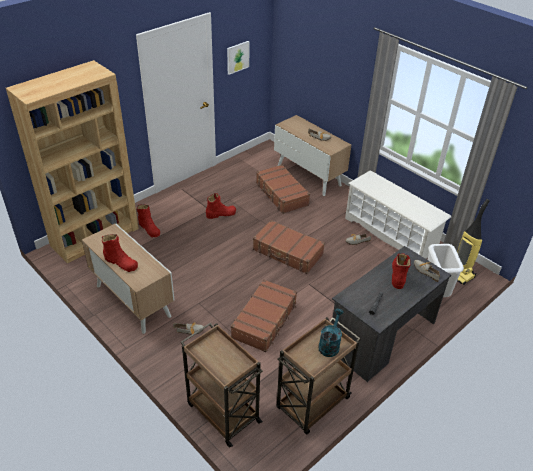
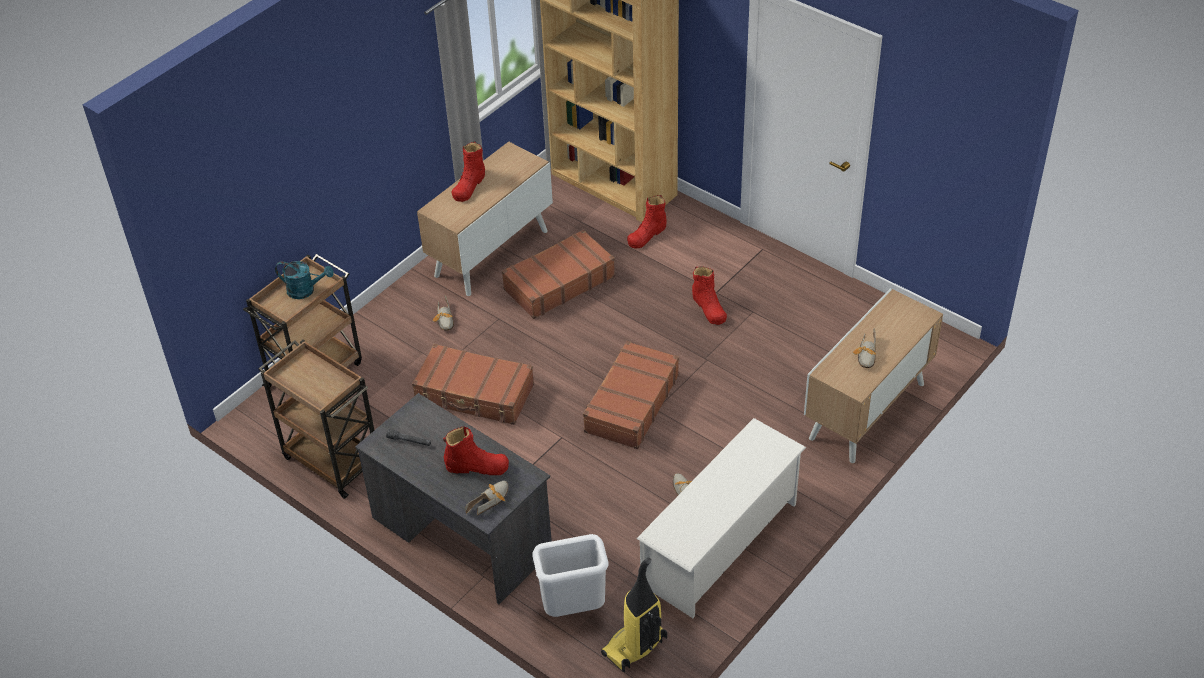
camera: 85 degrees right, 5 degrees up
(237, 57) = (925, 143): picture -> none
(281, 194) = (791, 378): brown suitcase -> brown suitcase (558, 283)
(330, 344) = (323, 389): turquoise watering can -> turquoise watering can (306, 290)

